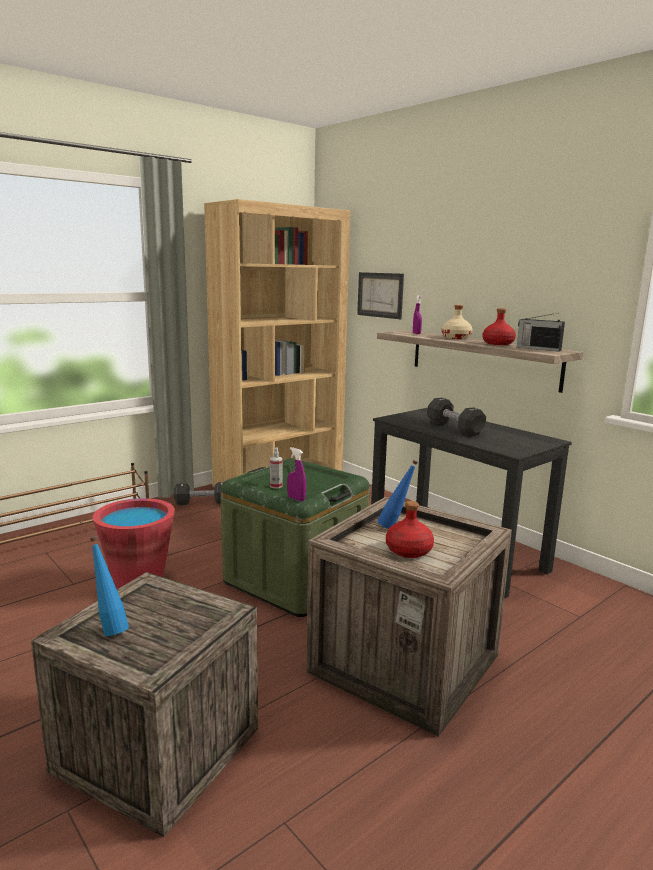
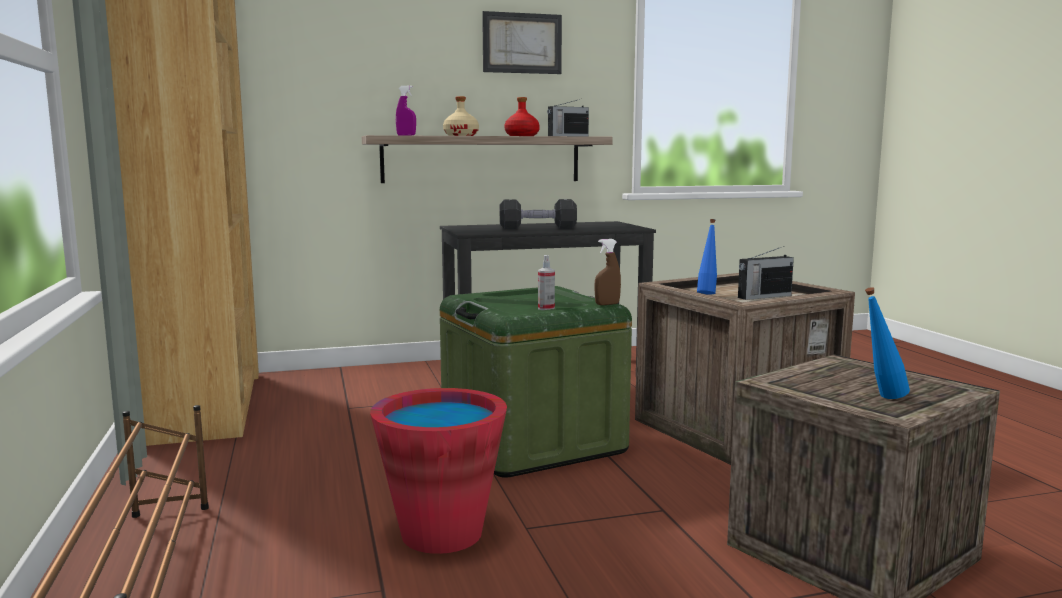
camera: 65 degrees left, 5 degrees down
(202, 502) = (195, 461): black dumbbell -> none
(296, 499) = (607, 304): purple spray bottle -> brown spray bottle
(380, 295) = (303, 91): picture -> picture (522, 43)
(409, 550) = (763, 296): red bottle -> radio

